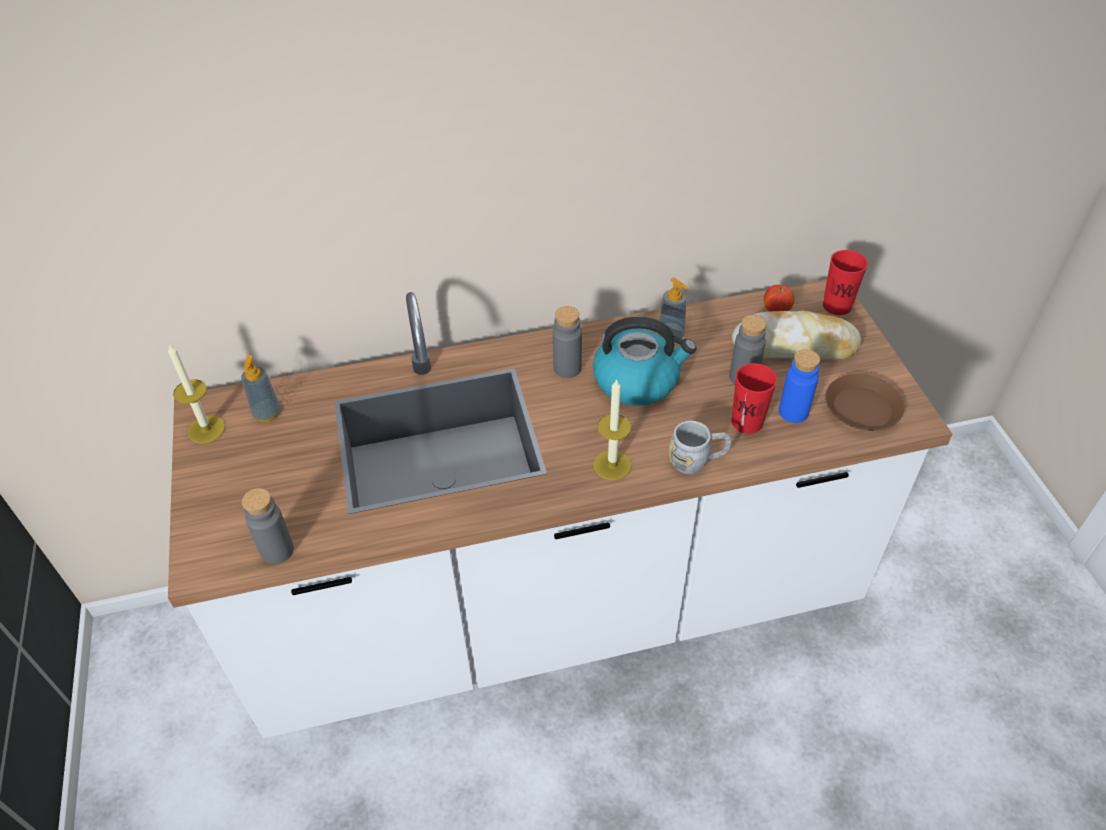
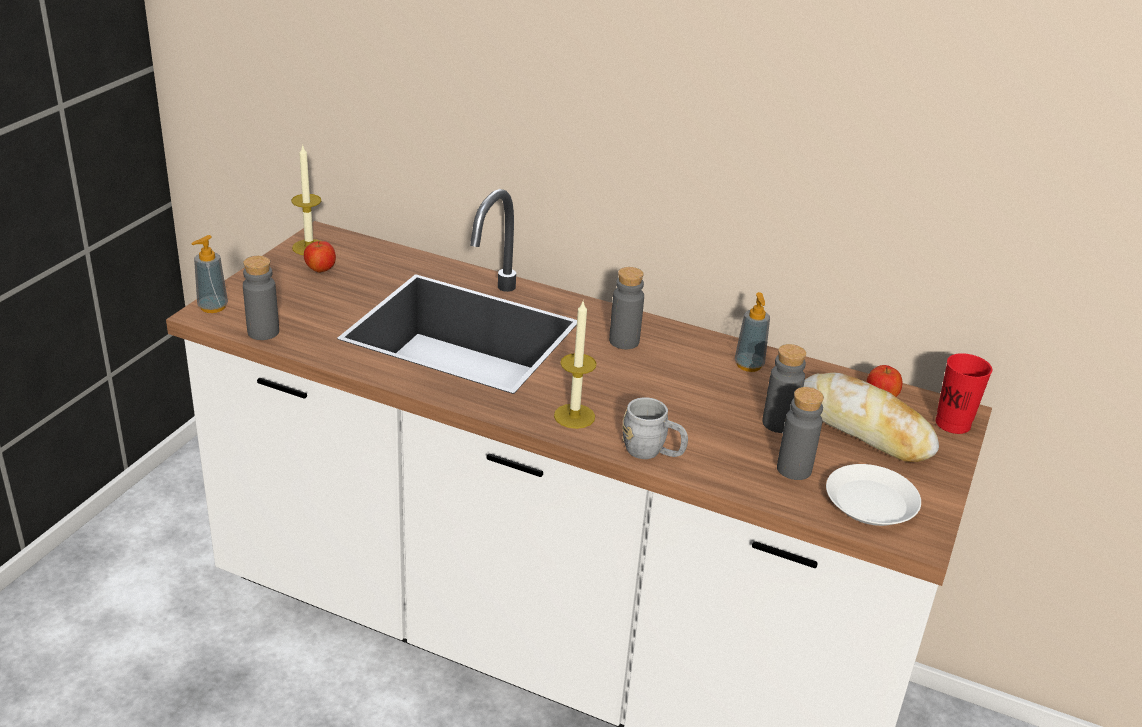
camera: 35 degrees right, 15 degrees down
(247, 449) = (320, 270): none -> apple
(267, 413) = (360, 258): soap dispenser -> soap dispenser (213, 307)
(637, 380) = (674, 378): kettle -> none
(747, 422) = (737, 452): red cup -> none
(793, 412) = (794, 469): blue bottle -> grey bottle
(862, 408) = (871, 503): brown plate -> white plate

